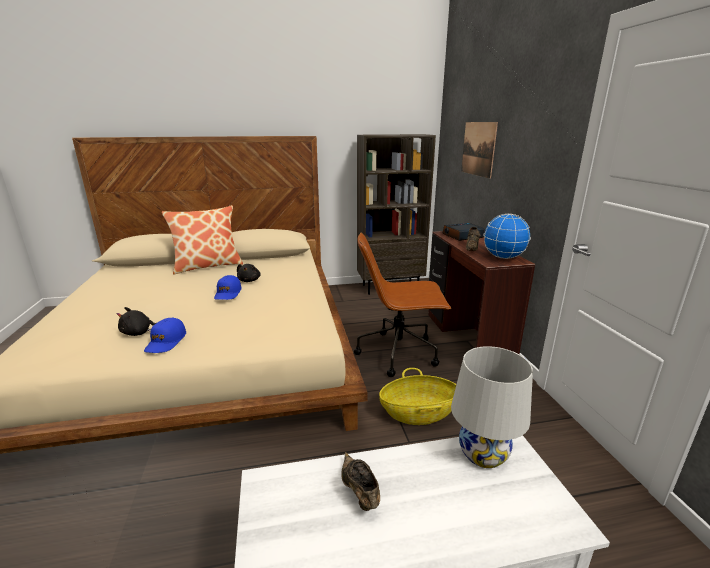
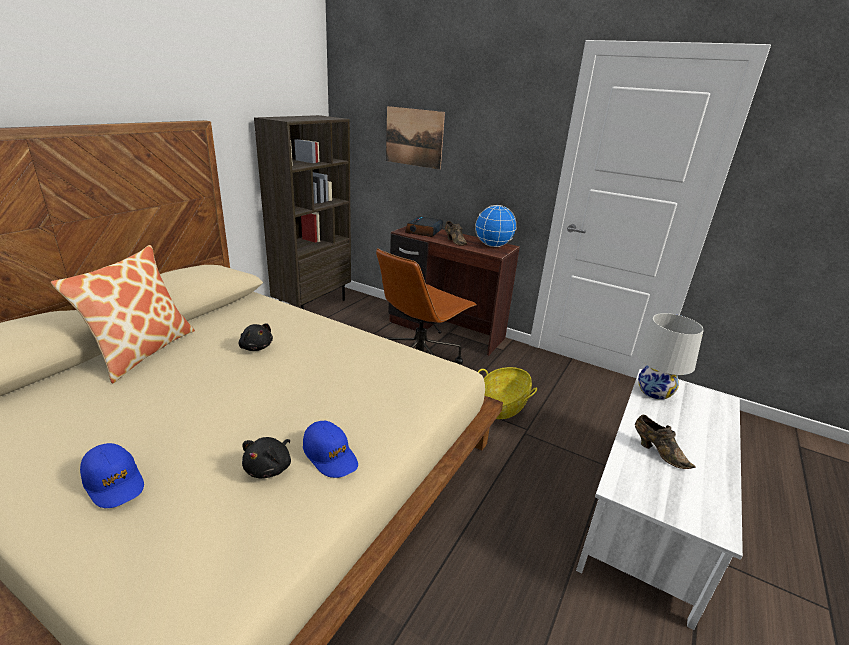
camera: 50 degrees left, 5 degrees up
(228, 293) = (271, 372): blue cap -> blue cap (114, 482)
(359, 492) = (658, 452): brown shoe -> brown shoe turned 150 degrees counterclockwise

